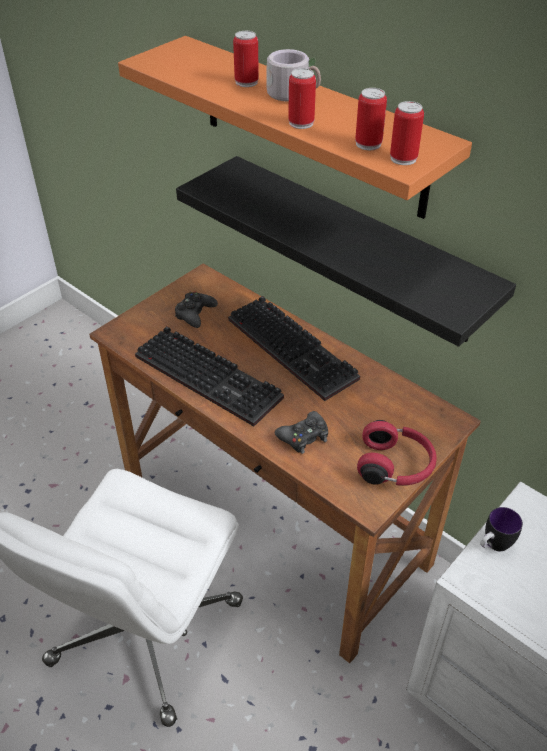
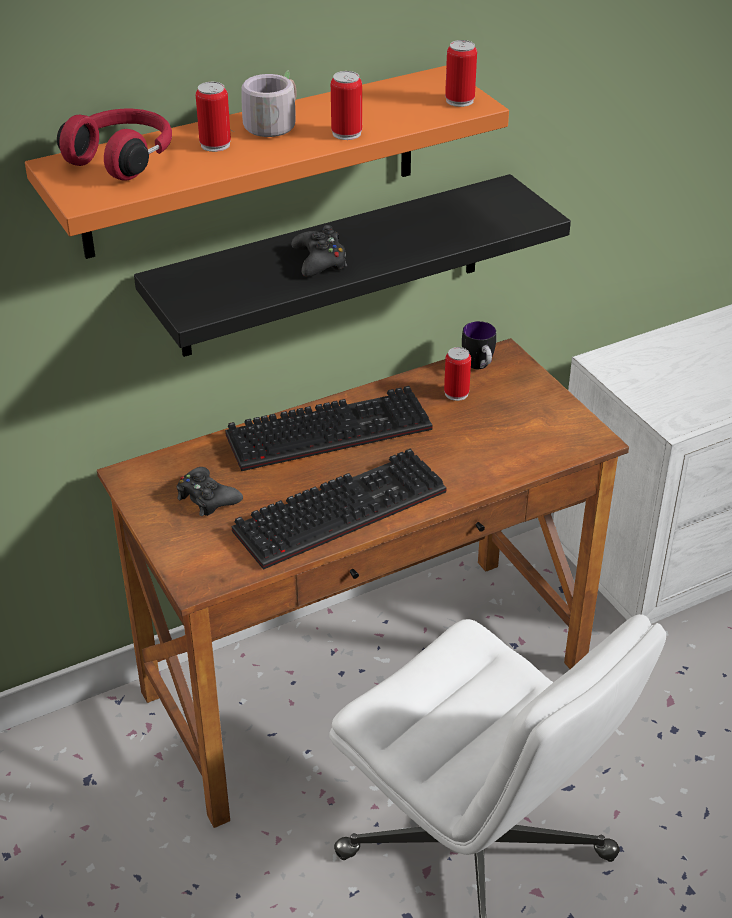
camera: 70 degrees left, 5 degrees down
(304, 436) = (479, 459): black game controller -> black game controller (320, 261)
(368, 144) = (418, 110): can -> can (456, 393)
(395, 466) = (549, 408): red headphones -> red headphones (123, 159)
(493, 546) = (643, 398): mug -> mug (479, 367)

